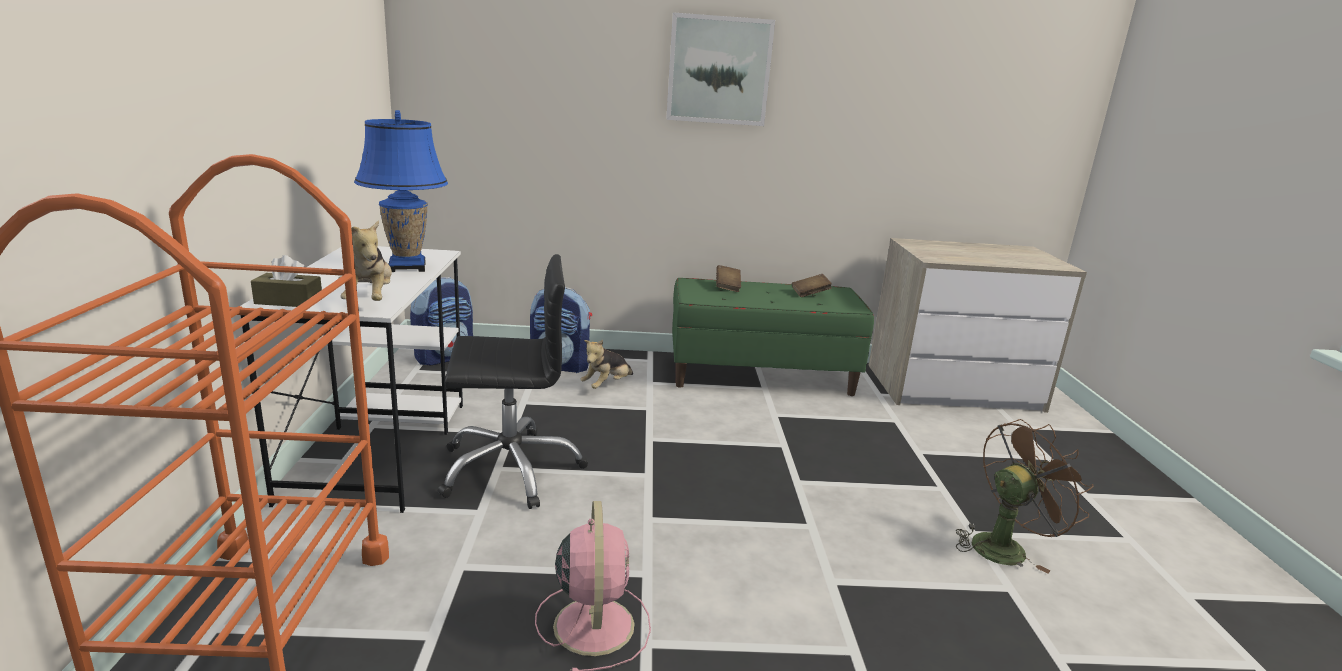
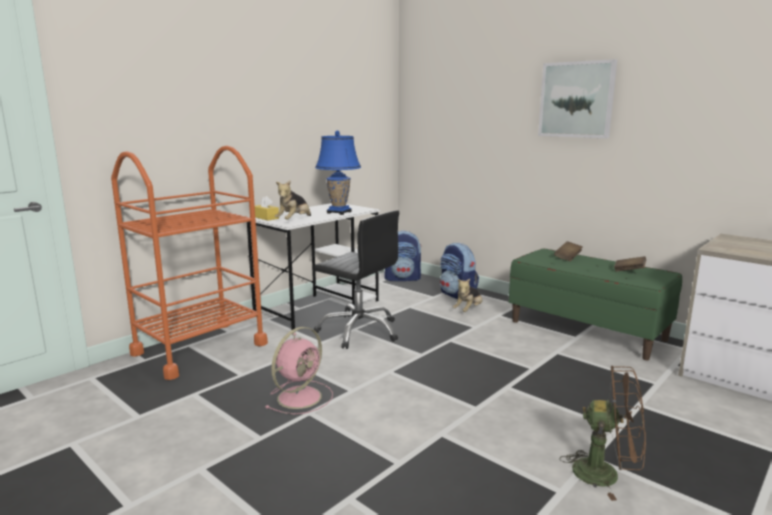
camera: 45 degrees right, 5 degrees down
(288, 301) = (266, 217): brown tissue box -> yellow tissue box
(607, 385) = (468, 310): plush toy -> plush toy turned 45 degrees counterclockwise

